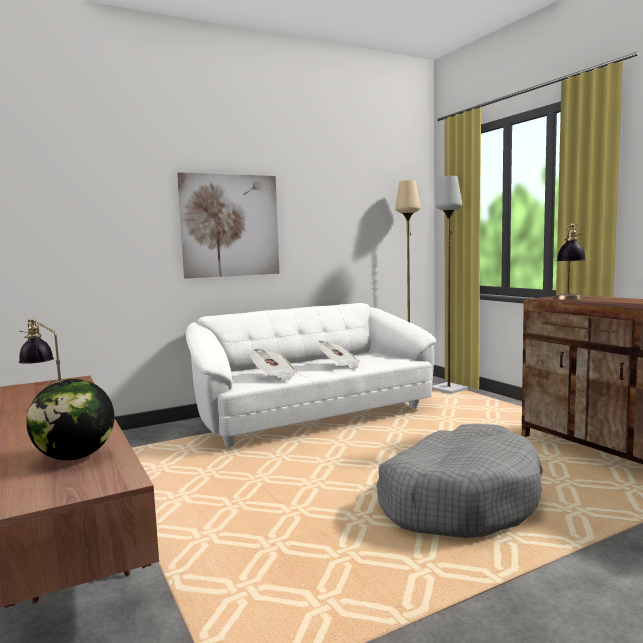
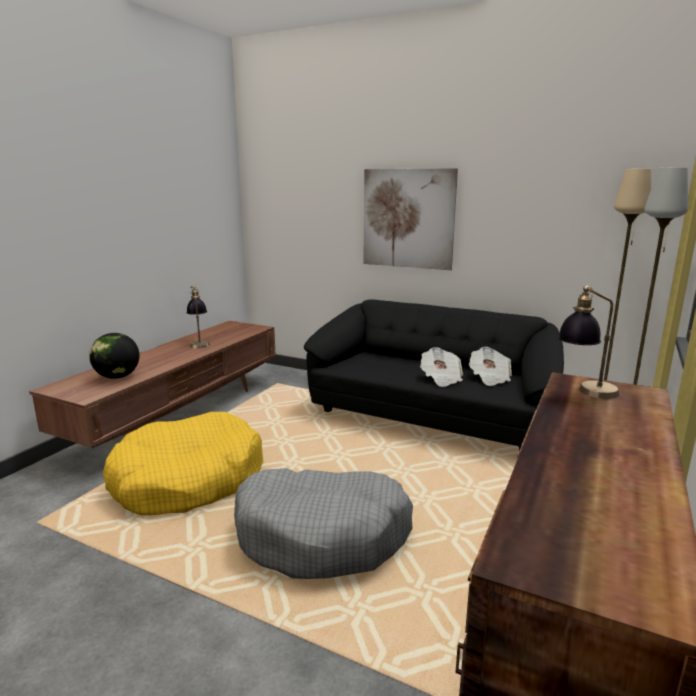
camera: 55 degrees right, 10 degrees up
(266, 548) = (188, 480): none -> yellow dog bed
(274, 376) = (371, 368): newspaper -> newspaper (489, 377)
(312, 416) = (429, 416): white sofa -> black sofa

